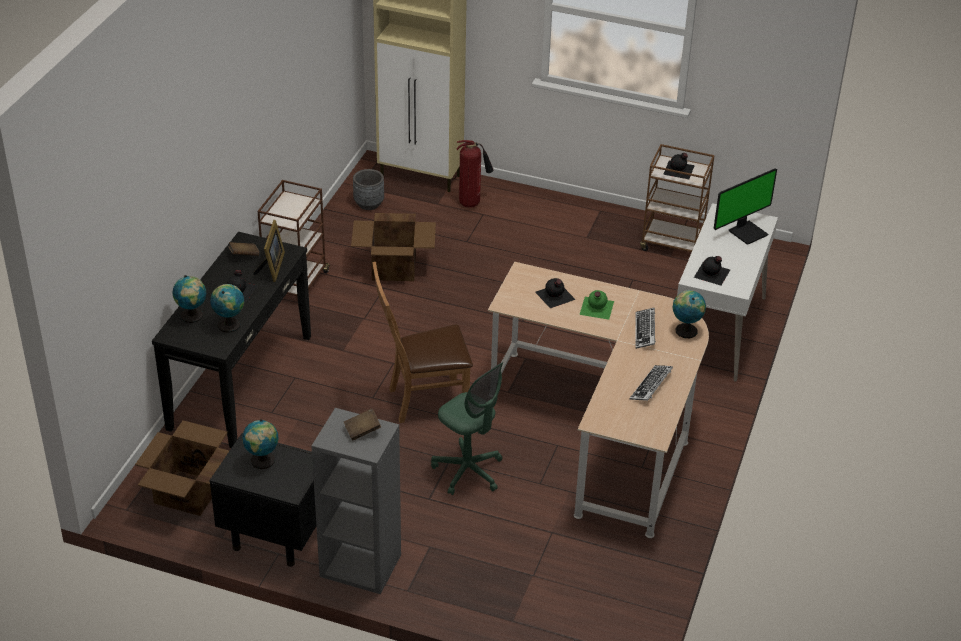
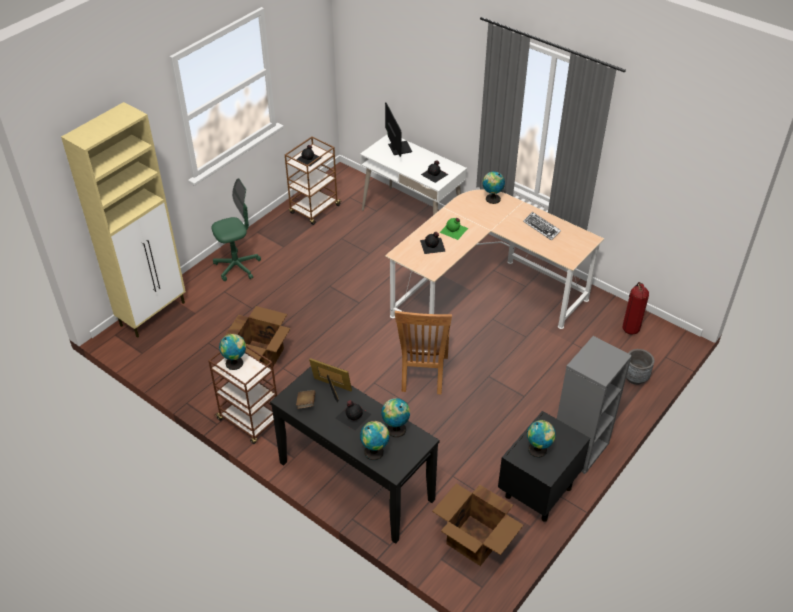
camera: 70 degrees left, 5 degrees up
(296, 204) = (235, 363): none -> globe
(362, 430) = (596, 355): brown book -> none
(368, 204) = (169, 353): grey planter -> grey planter (635, 377)
(468, 471) = (503, 369): green office chair -> green office chair (237, 267)
(472, 203) = (207, 294): fire extinguisher -> fire extinguisher (629, 328)
(645, 331) = (486, 216): keyboard -> none

